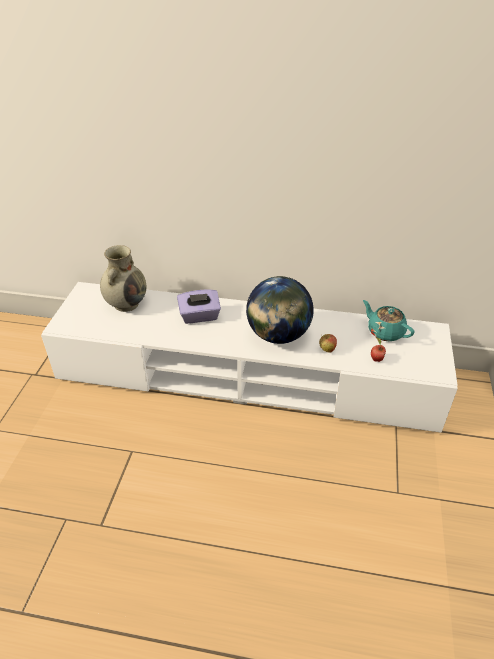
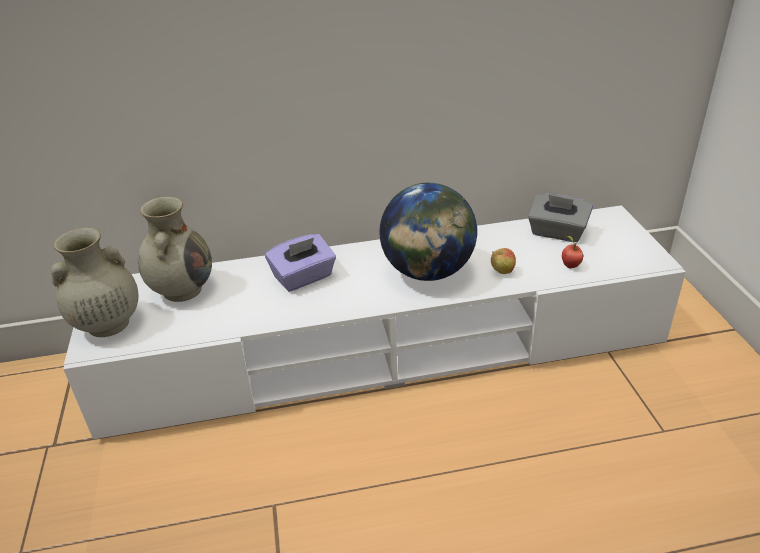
camera: 20 degrees left, 5 degrees down
(75, 314) = (107, 325): none -> beige vase
(385, 332) = (557, 233): turquoise teapot -> grey tissue box

